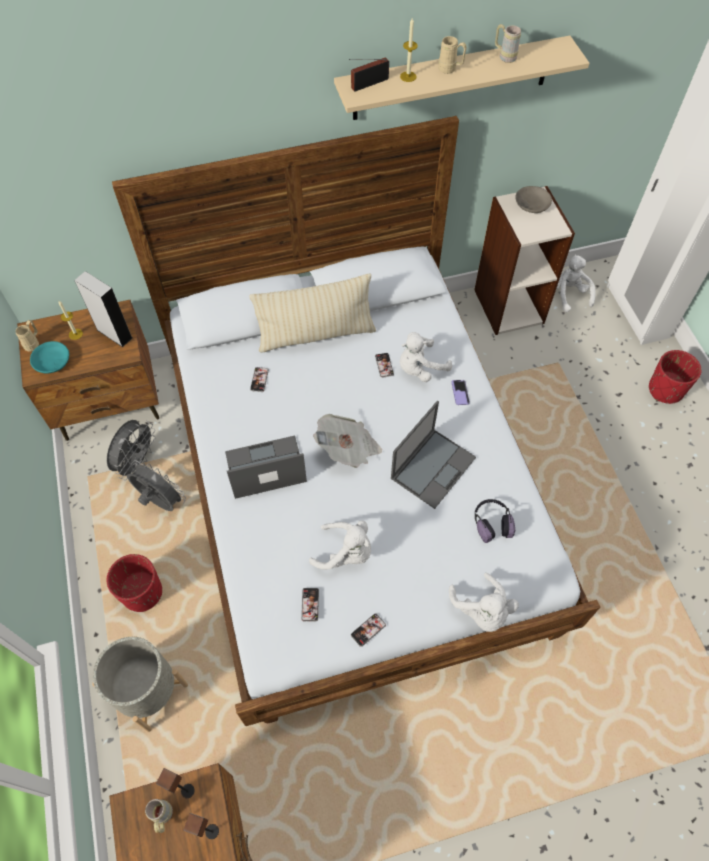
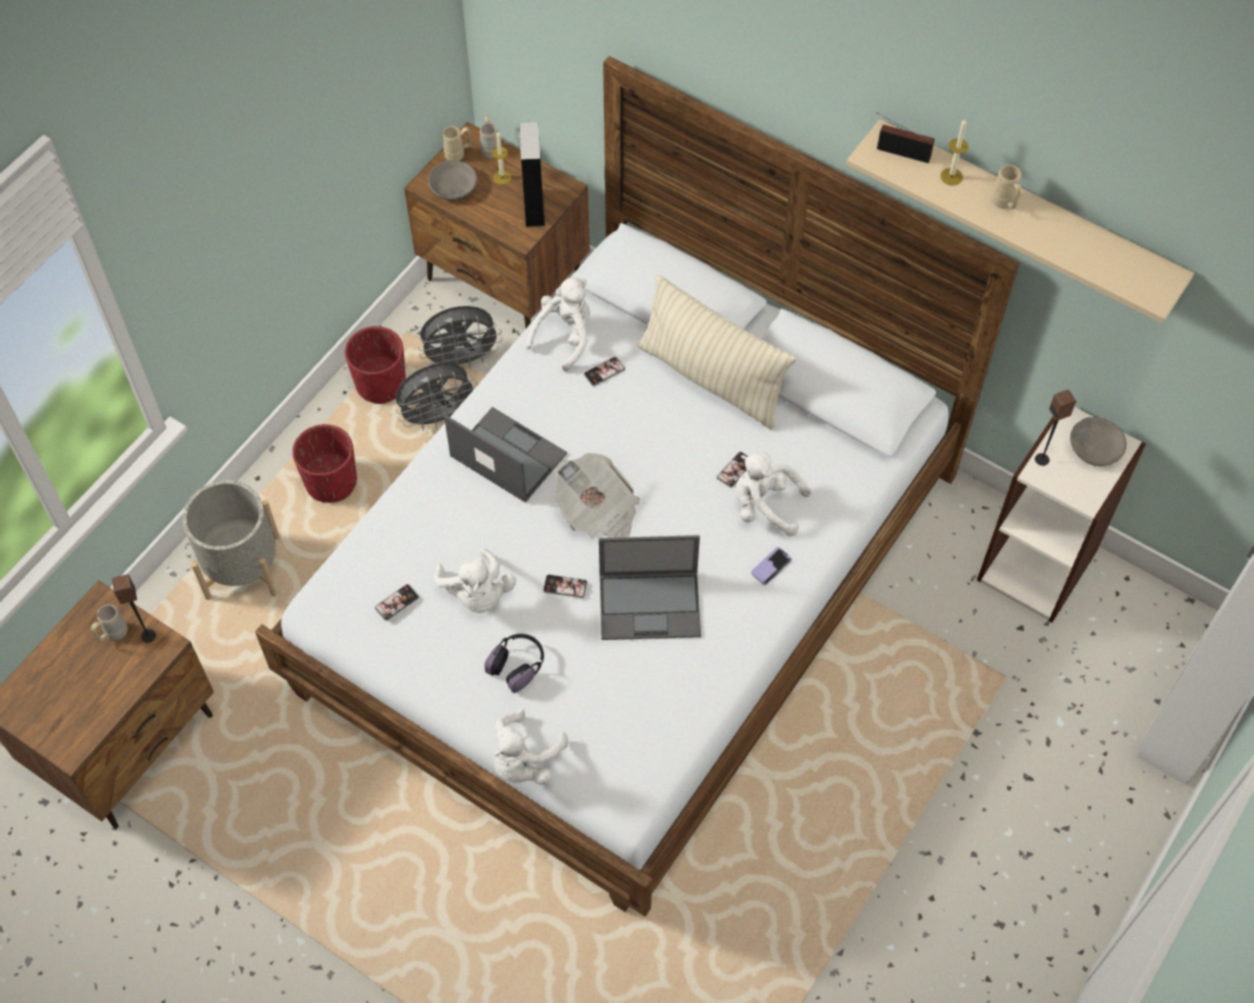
camera: 50 degrees right, 0 degrees up
(52, 362) = (453, 187): turquoise bowl -> grey bowl
(160, 502) = (438, 416): grey fan -> grey fan turned 75 degrees clockwise
(212, 831) = (131, 681): speaker -> speaker (1042, 459)
(368, 630) = (415, 672): phone -> phone (565, 586)
(492, 523) = (634, 705): headphones -> headphones (517, 665)
(504, 56) = (1083, 236): beige mug -> beige mug (490, 147)
(569, 295) = (1130, 621): white plush toy -> white plush toy (565, 336)
(665, 390) = (1090, 829): red planter -> red planter (380, 384)

